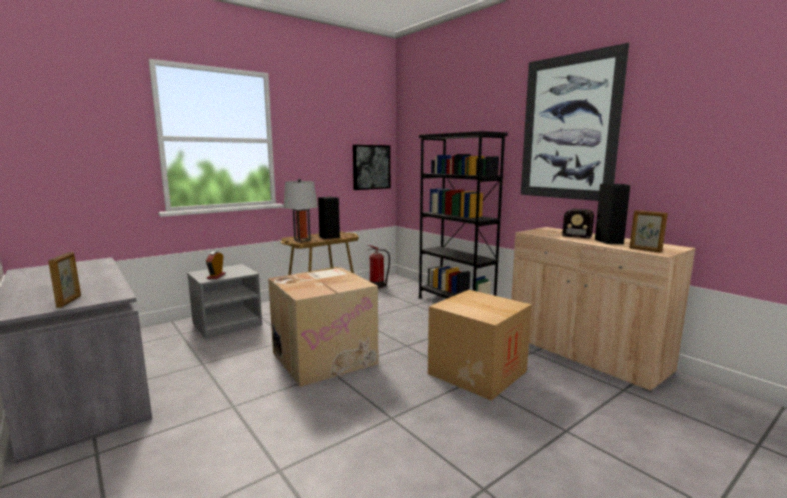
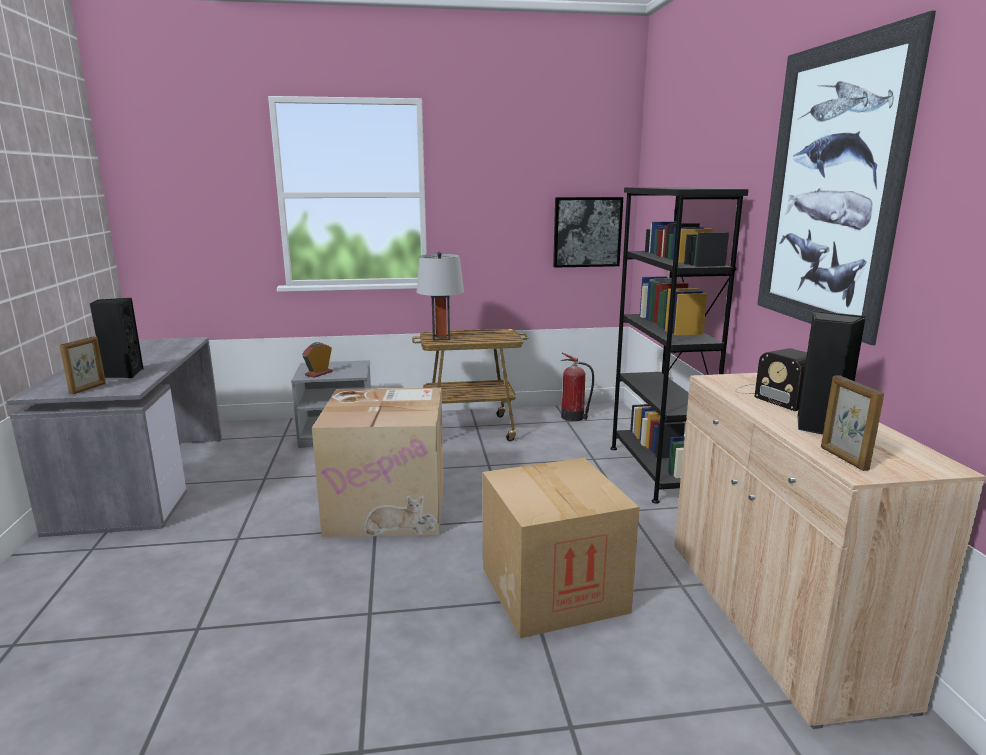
camera: 30 degrees right, 5 degrees up
(329, 237) = (482, 337): black speaker -> black speaker (123, 374)

